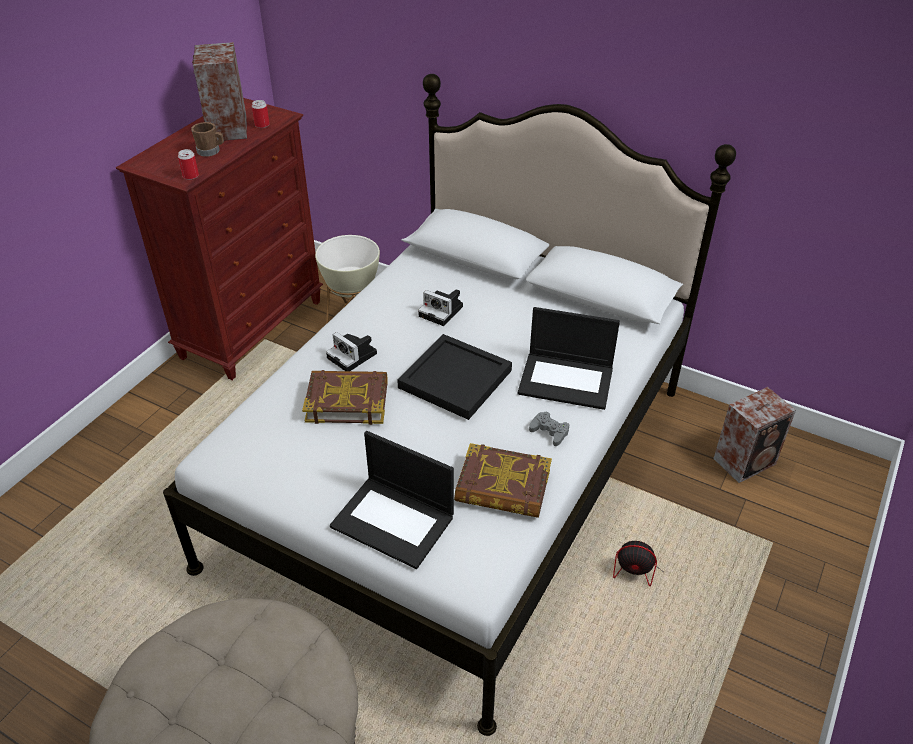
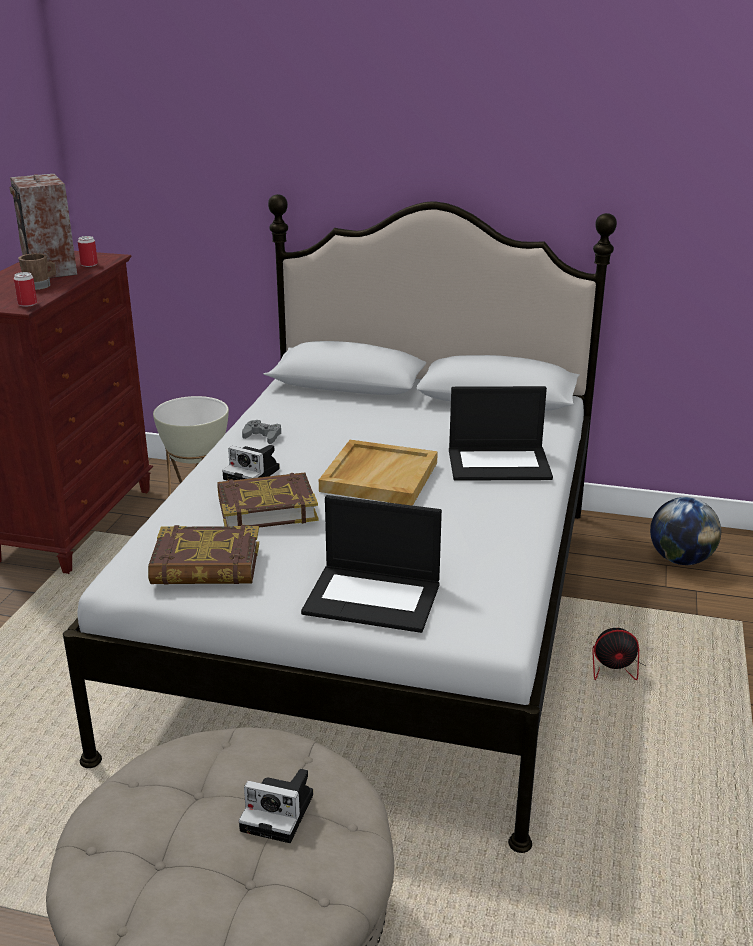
camera: 15 degrees left, 15 degrees down
(442, 311) = (335, 429): camera -> camera (280, 812)
(455, 378) = (378, 476): black tray -> beige tray
(502, 487) = (480, 553): book -> book (206, 565)
(549, 432) = (504, 504): grey game controller -> grey game controller (262, 436)
(746, 461) = (680, 559): speaker -> globe

